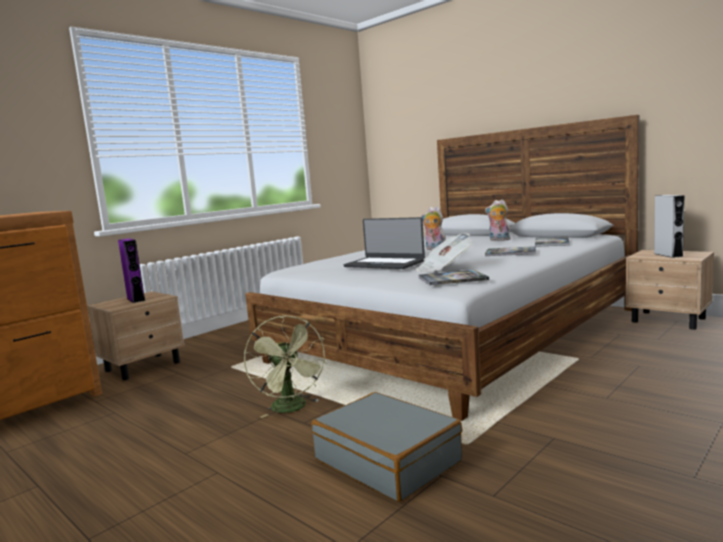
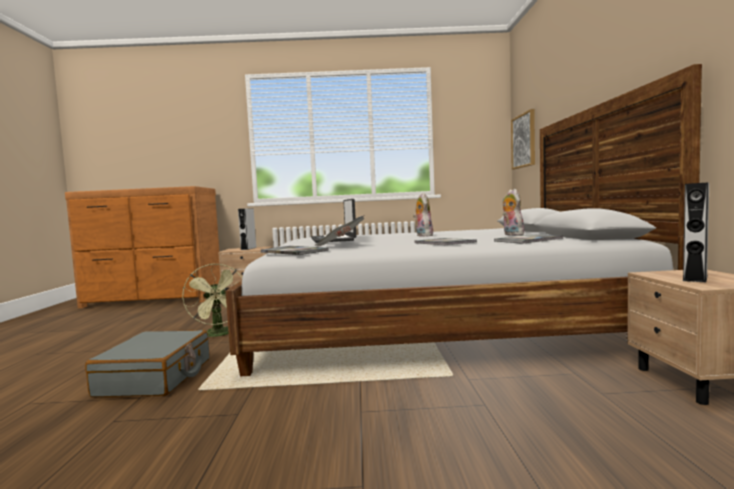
camera: 45 degrees right, 5 degrees down
(136, 299) = (248, 248): purple speaker -> grey speaker
(292, 409) = (220, 335): green fan -> green fan turned 45 degrees counterclockwise
(394, 147) = (524, 141): none -> picture

